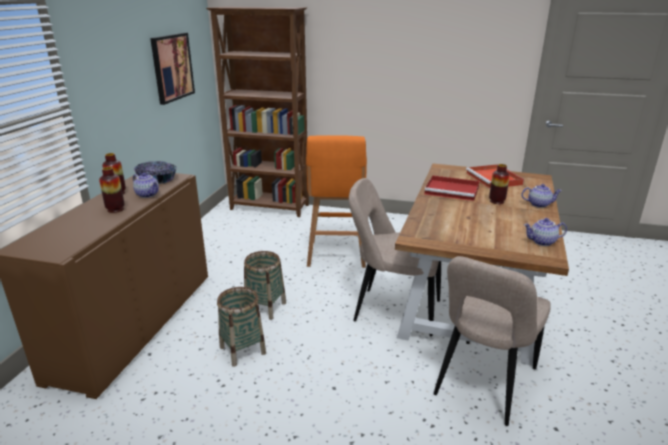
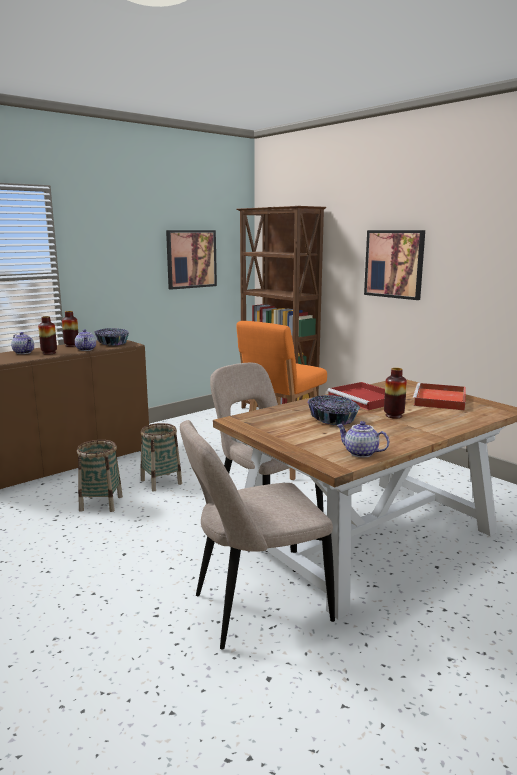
camera: 35 degrees right, 10 degrees down
(386, 62) = (394, 264): none -> picture
(471, 216) = (333, 419): none -> bowl
(539, 204) = (440, 428): teapot -> teapot (24, 352)

